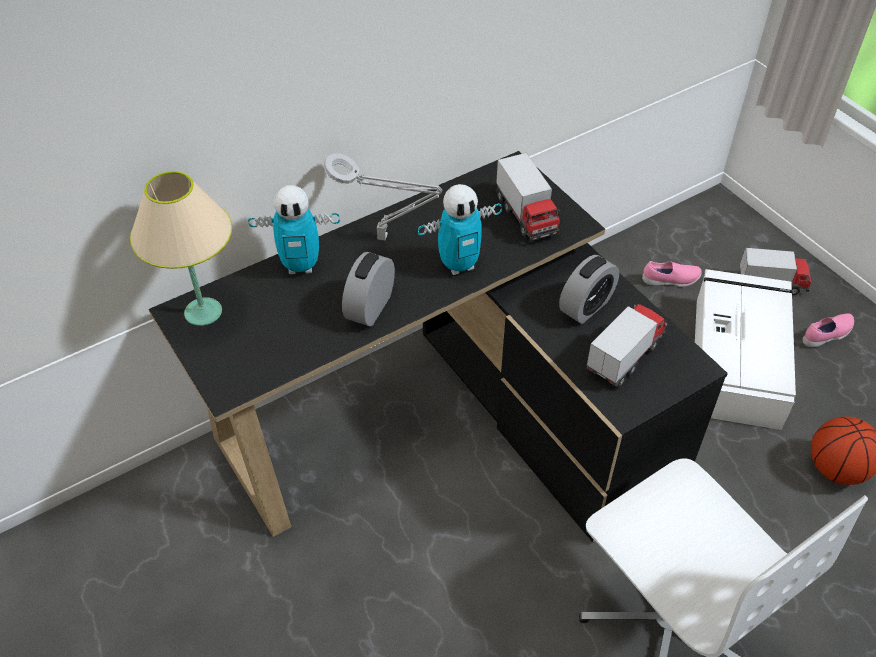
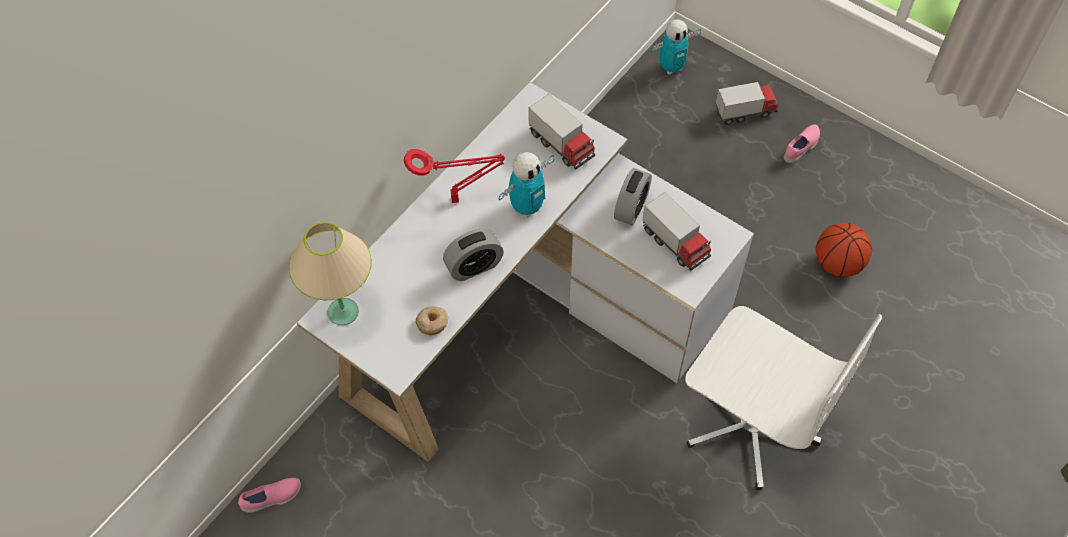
camera: 20 degrees left, 10 degrees up
(293, 351) = (432, 323): none -> donut
(301, 266) = (401, 246): toy robot -> toy robot (671, 67)
(370, 307) = (474, 266): alarm clock -> alarm clock turned 120 degrees counterclockwise
(386, 238) = (458, 199): grey table lamp -> red table lamp
(448, 420) = (526, 317): black desk -> white desk
(624, 357) = (675, 243): toy truck -> toy truck turned 120 degrees clockwise
(670, 280) = (662, 133): pink shoe -> pink shoe (272, 498)
(736, 359) = (737, 191): white storage box -> none

